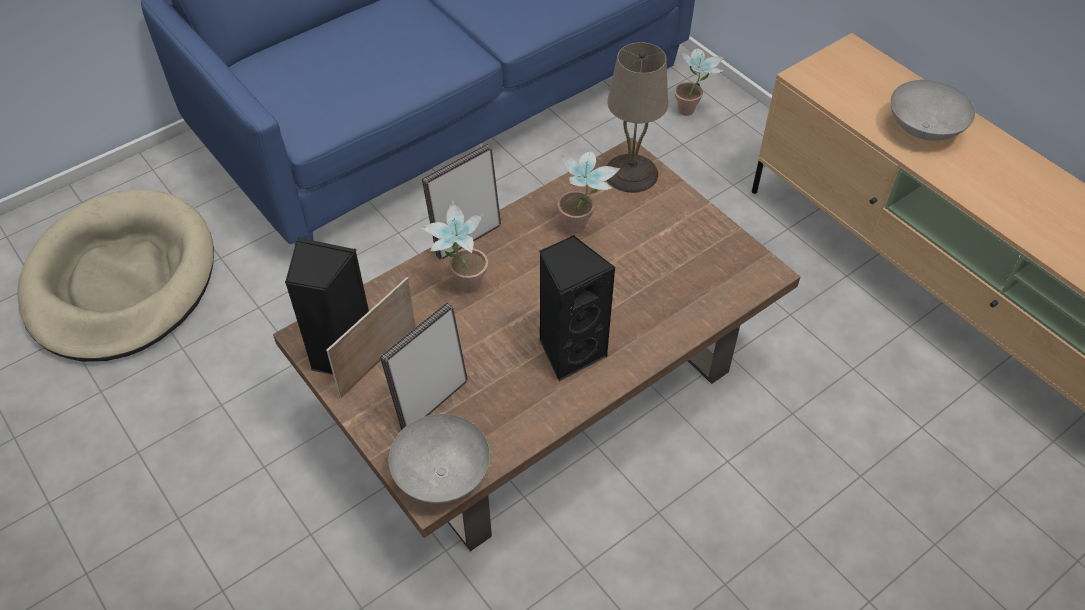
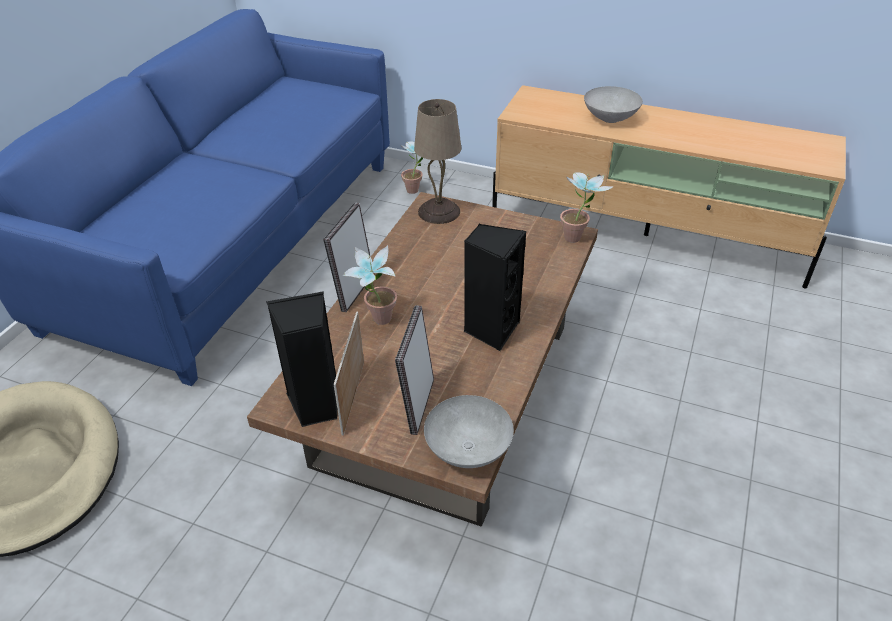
camera: 30 degrees left, 10 degrees down
(582, 229) = (434, 254): potted plant -> potted plant (578, 237)

